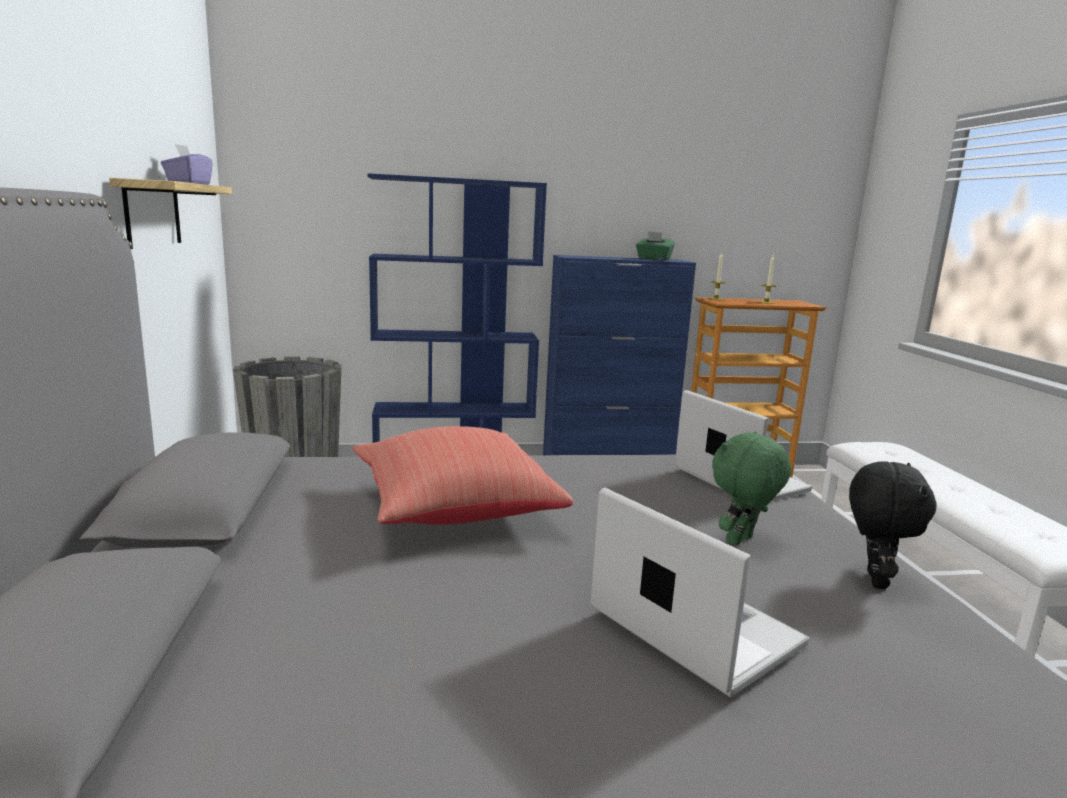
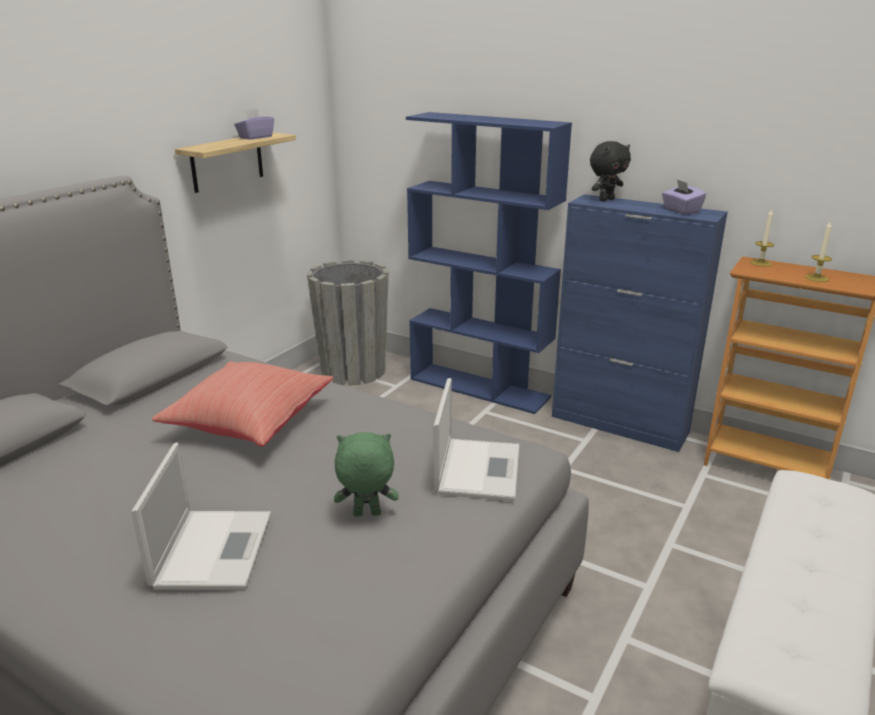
camera: 40 degrees right, 10 degrees up
(653, 259) = (680, 210): green tissue box -> purple tissue box
(873, 579) = (389, 581): black plush toy -> black plush toy (606, 200)

